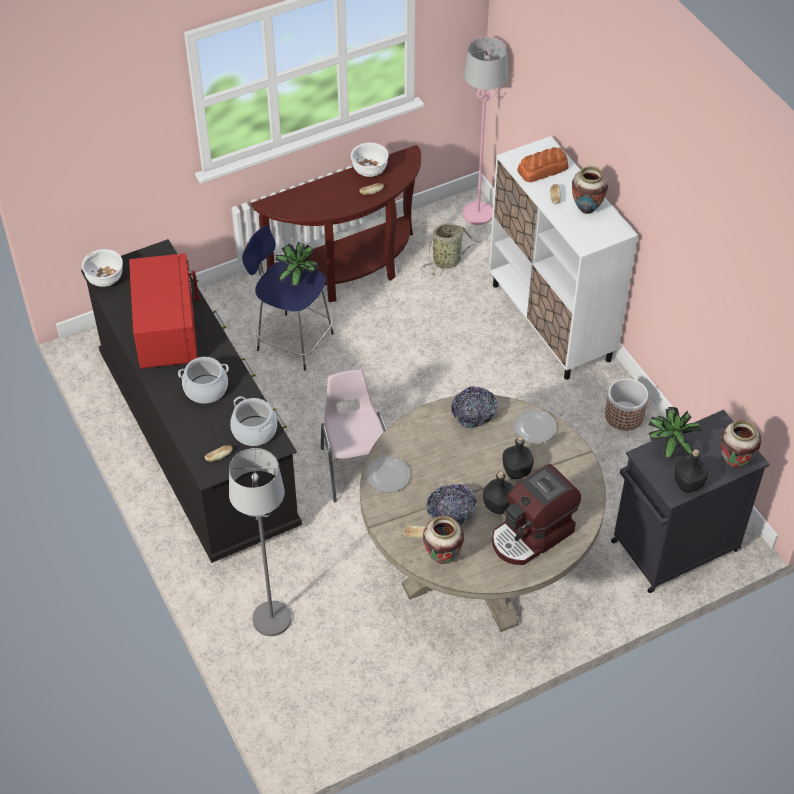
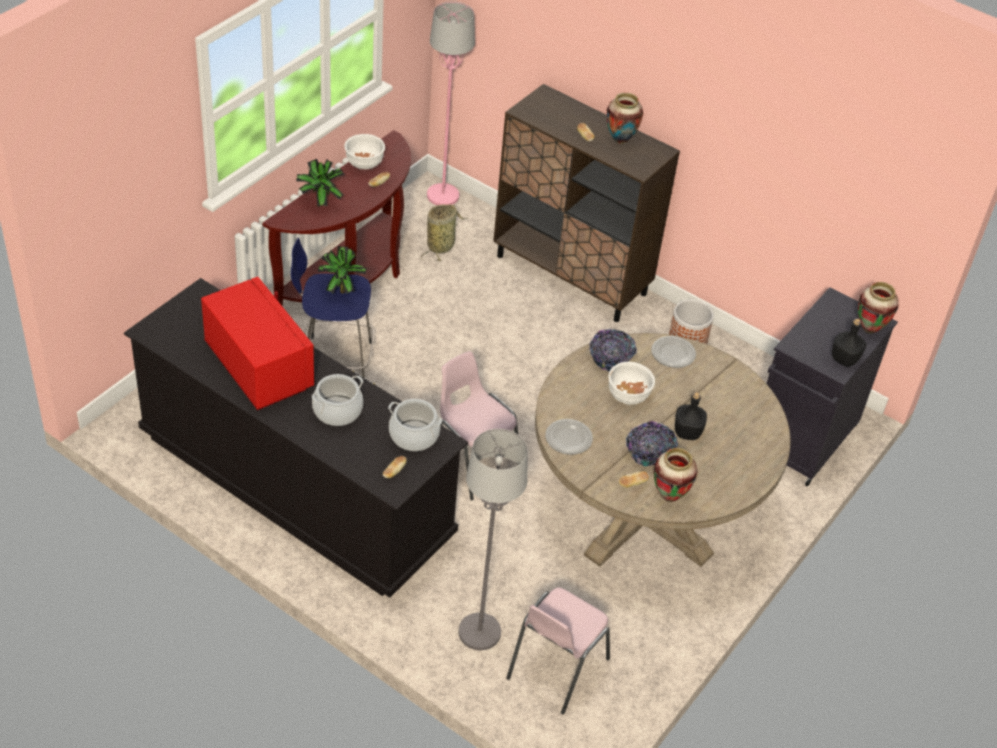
camera: 30 degrees left, 5 degrees down
(105, 280) = (158, 335): white bowl -> white bowl (628, 397)
(316, 674) = (556, 668): none -> pink chair
(517, 471) = (683, 397): black bottle -> none
(532, 535) = (735, 449): coffee machine -> none
(543, 169) = (557, 114): bread -> none
(551, 322) = (571, 275): white cabinet -> brown cabinet
(668, 449) = (808, 334): potted plant -> potted plant (319, 203)

